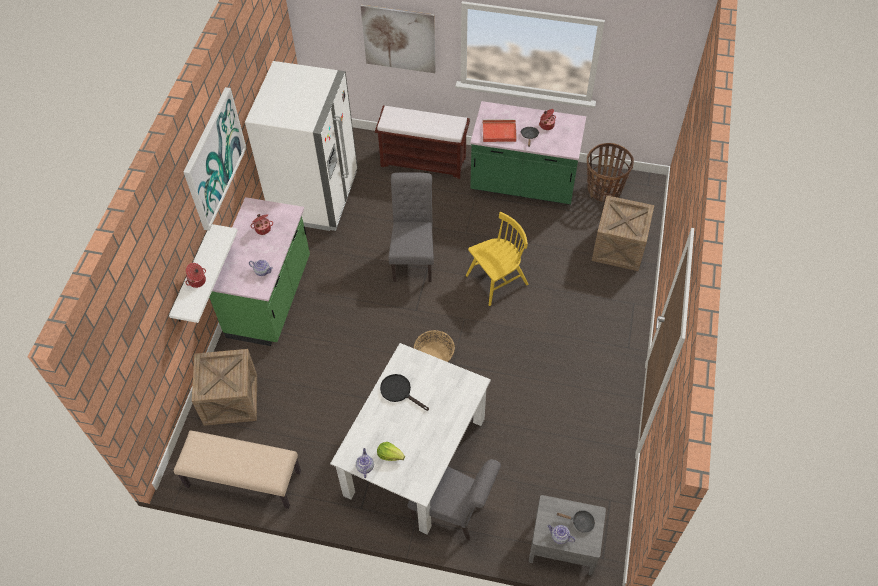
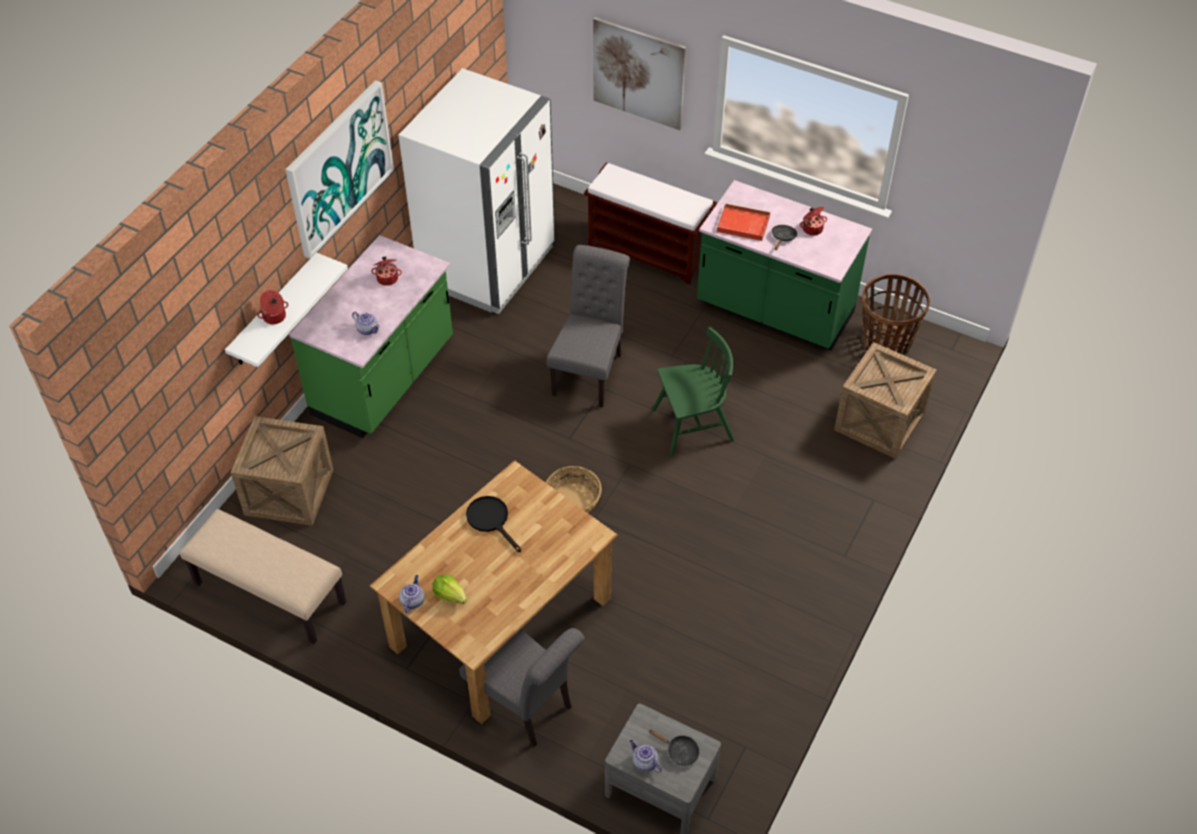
camera: 15 degrees right, 5 degrees down
(415, 455) = (501, 620): white dining table -> brown dining table
(496, 280) = (692, 426): yellow chair -> green chair

